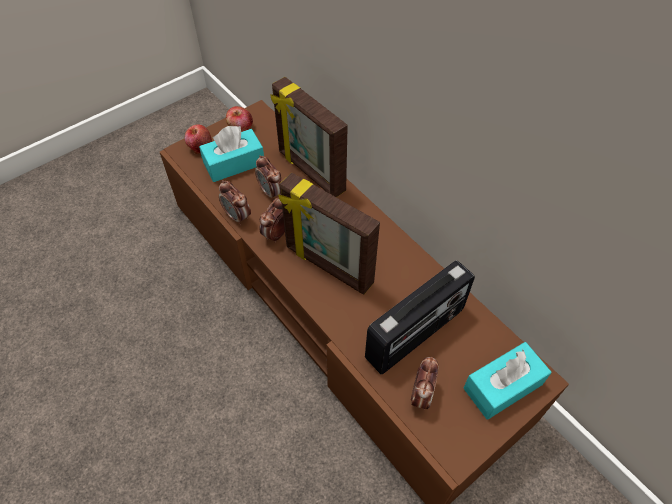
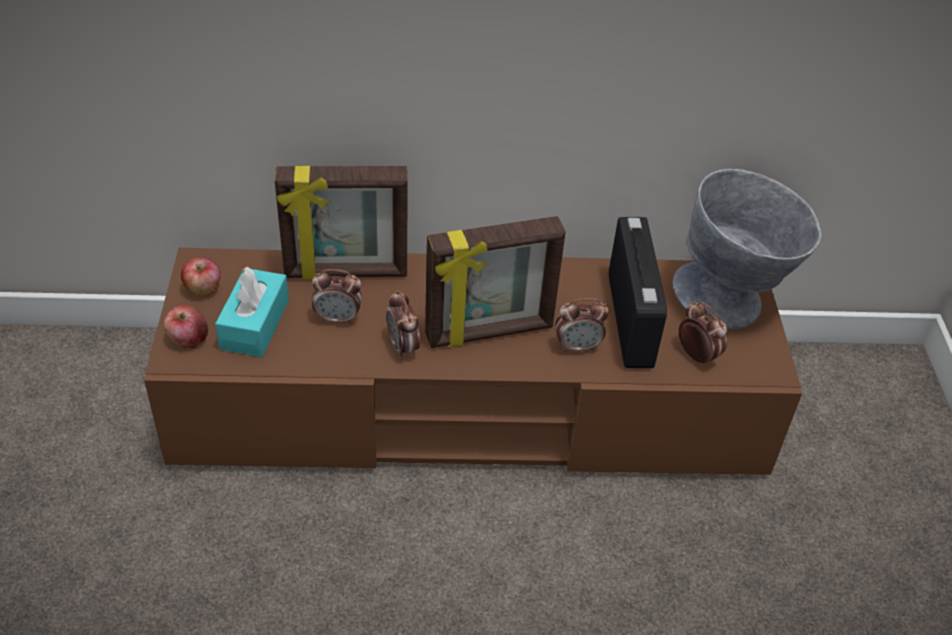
camera: 55 degrees left, 10 degrees down
(237, 216) = (340, 364): alarm clock -> alarm clock (577, 347)
(502, 386) = (733, 300): turquoise tissue box -> grey bowl

